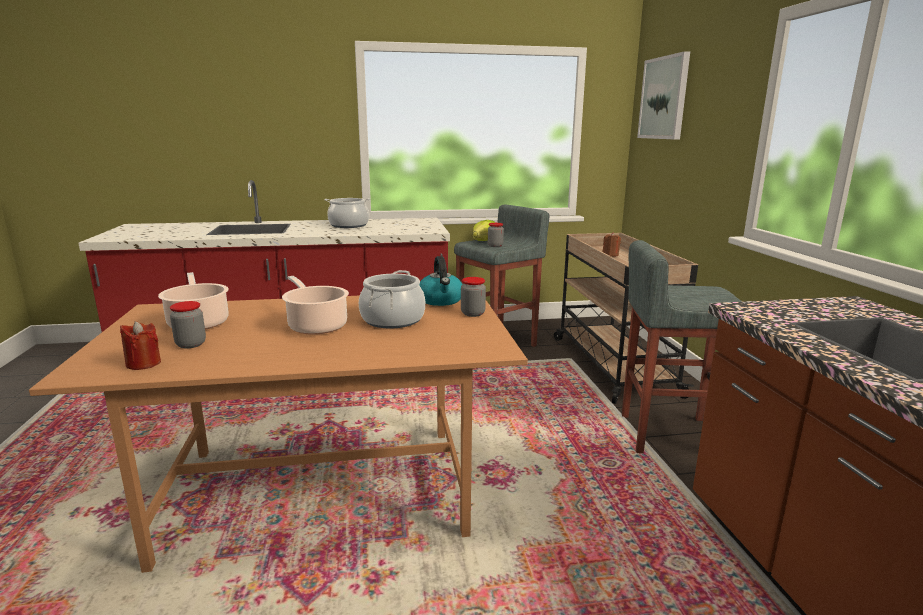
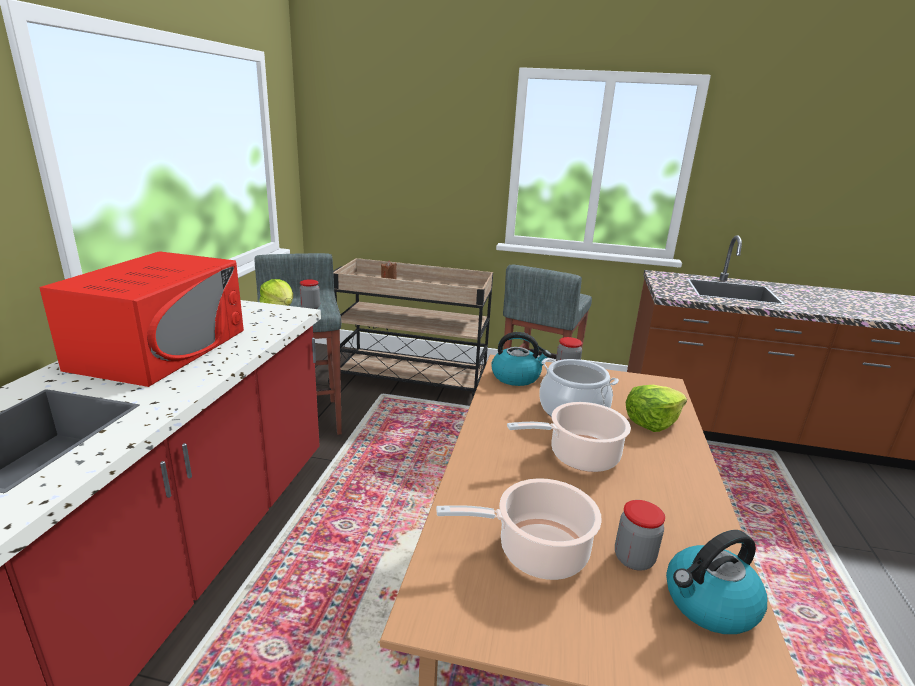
camera: 70 degrees left, 5 degrees up
(143, 363) = (709, 604): red candle -> kettle
(349, 225) = (161, 349): cooking pot -> red microwave
(397, 346) = (651, 421): none -> lettuce
(664, 98) = (362, 120): picture -> none

